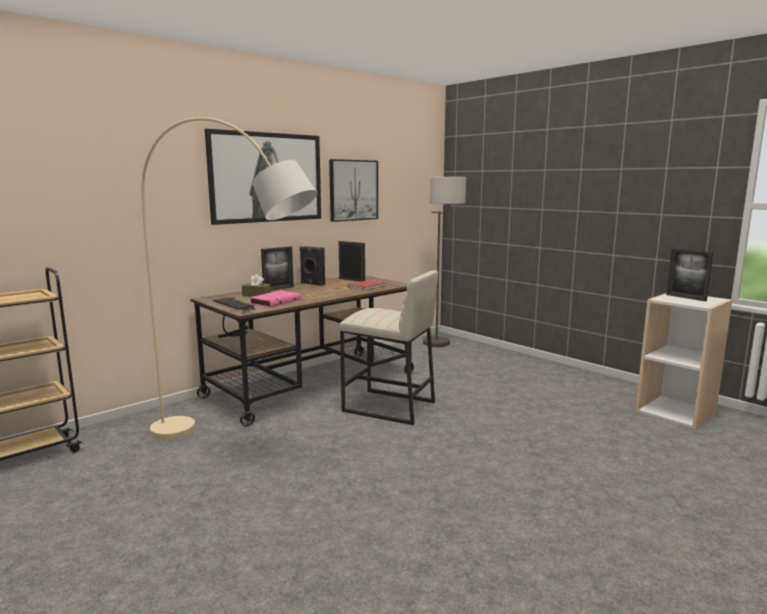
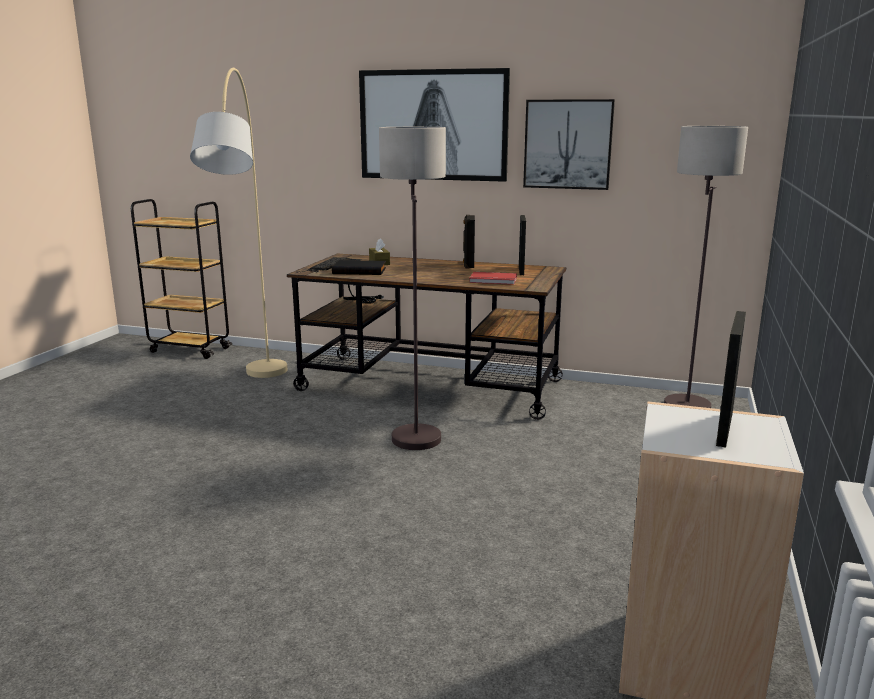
camera: 60 degrees right, 5 degrees up
(275, 301) = (360, 271): pink book -> black book
(278, 289) = (421, 262): picture frame -> none
(389, 406) = (415, 433): beige stool -> grey floor lamp

